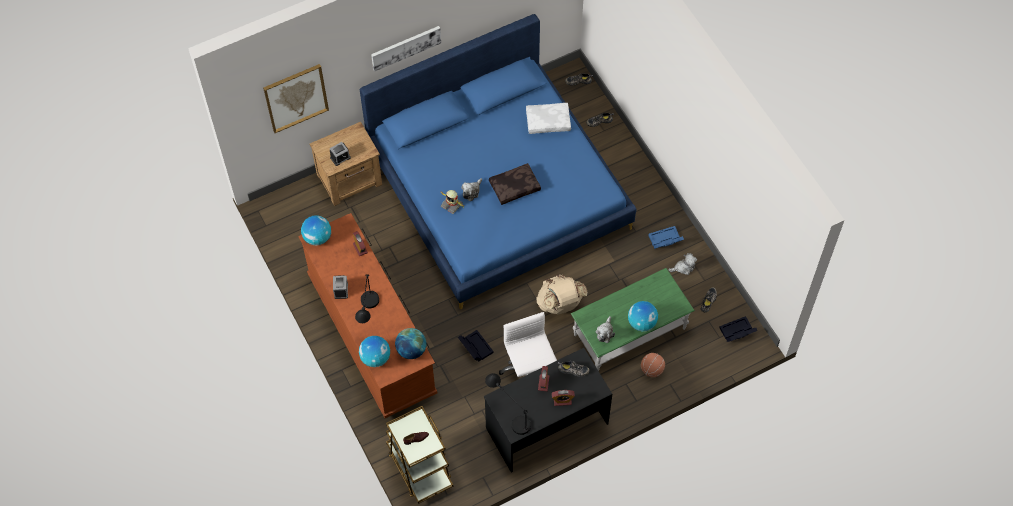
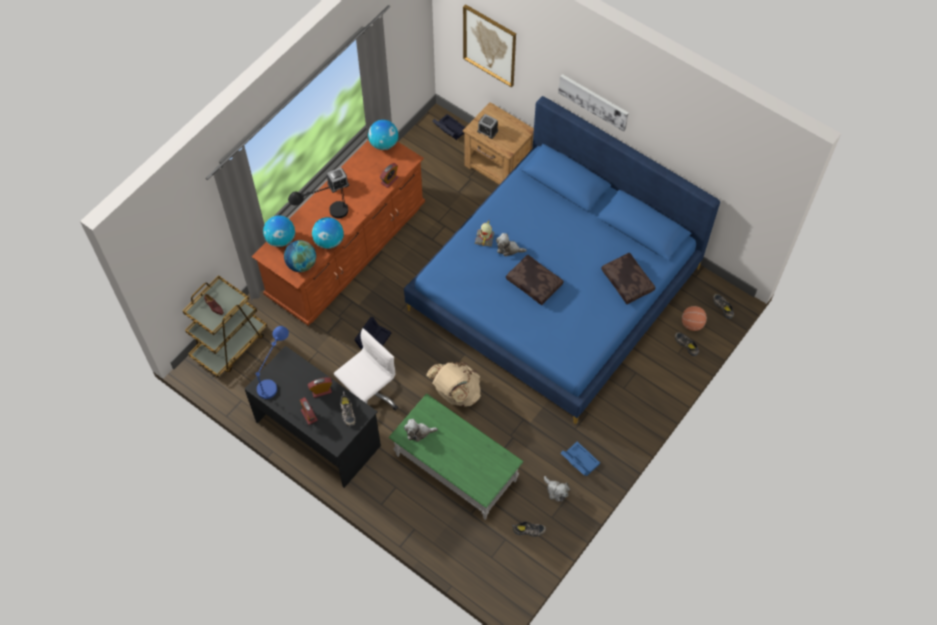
camera: 65 degrees right, 0 degrees up
(509, 414) = (275, 374): black table lamp -> blue table lamp
(548, 121) = (628, 281): white pillow -> brown pillow
(642, 322) = (446, 462): globe -> globe (329, 241)
(652, 369) = (422, 505): basketball -> basketball (692, 324)
(736, 332) = (505, 572): black storage box -> black storage box (449, 129)

